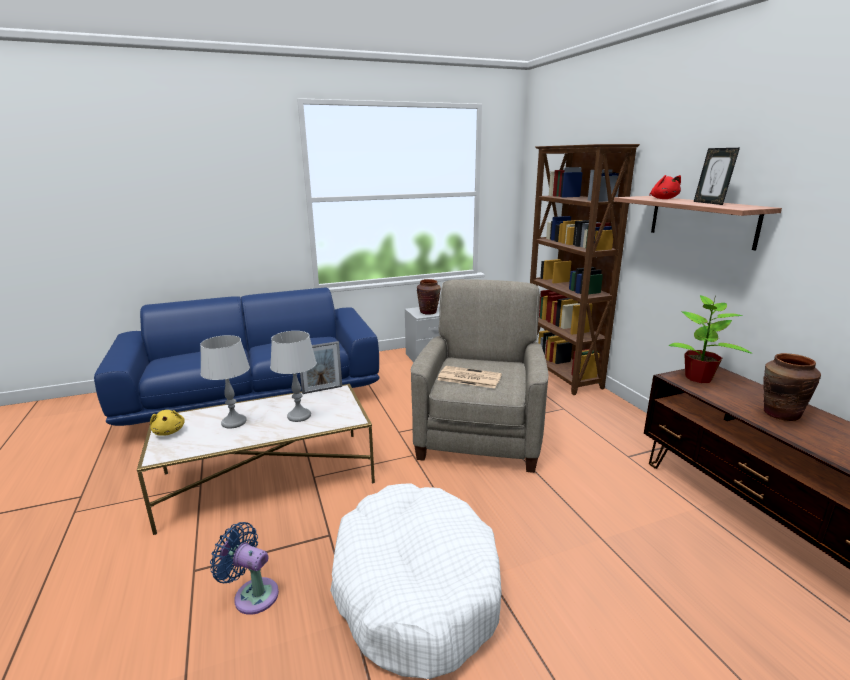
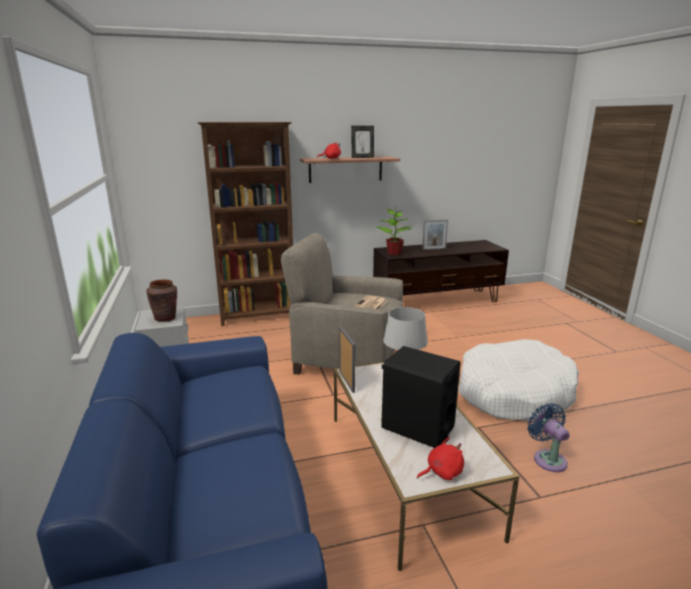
camera: 85 degrees left, 0 degrees up
(169, 431) = (442, 472): yellow plush toy -> red plush toy
(234, 422) = (417, 427): grey table lamp -> black speaker
(252, 594) = (547, 458): blue fan -> blue fan turned 135 degrees clockwise
(780, 414) = (434, 249): brown vase -> picture frame

